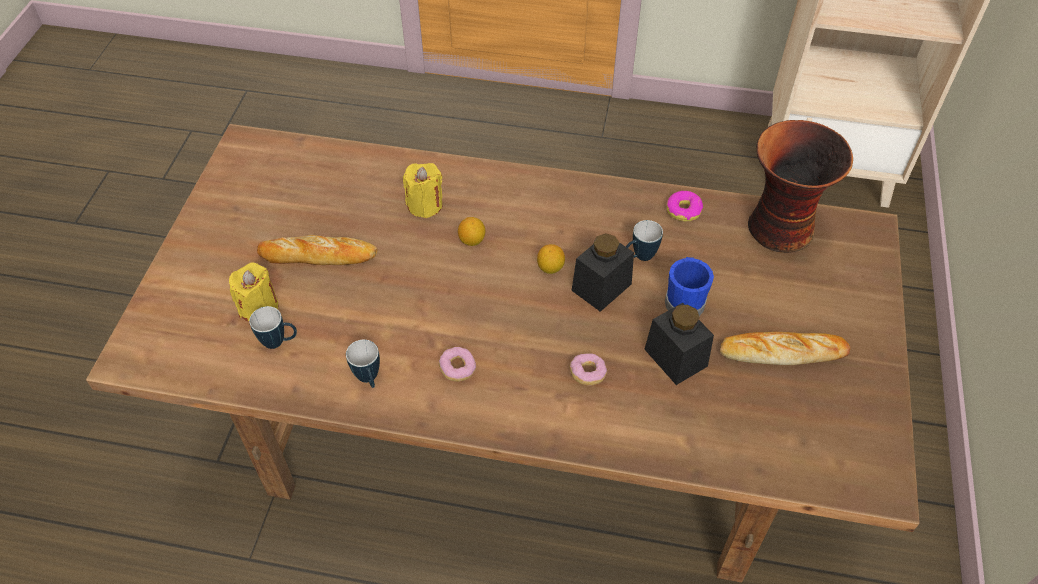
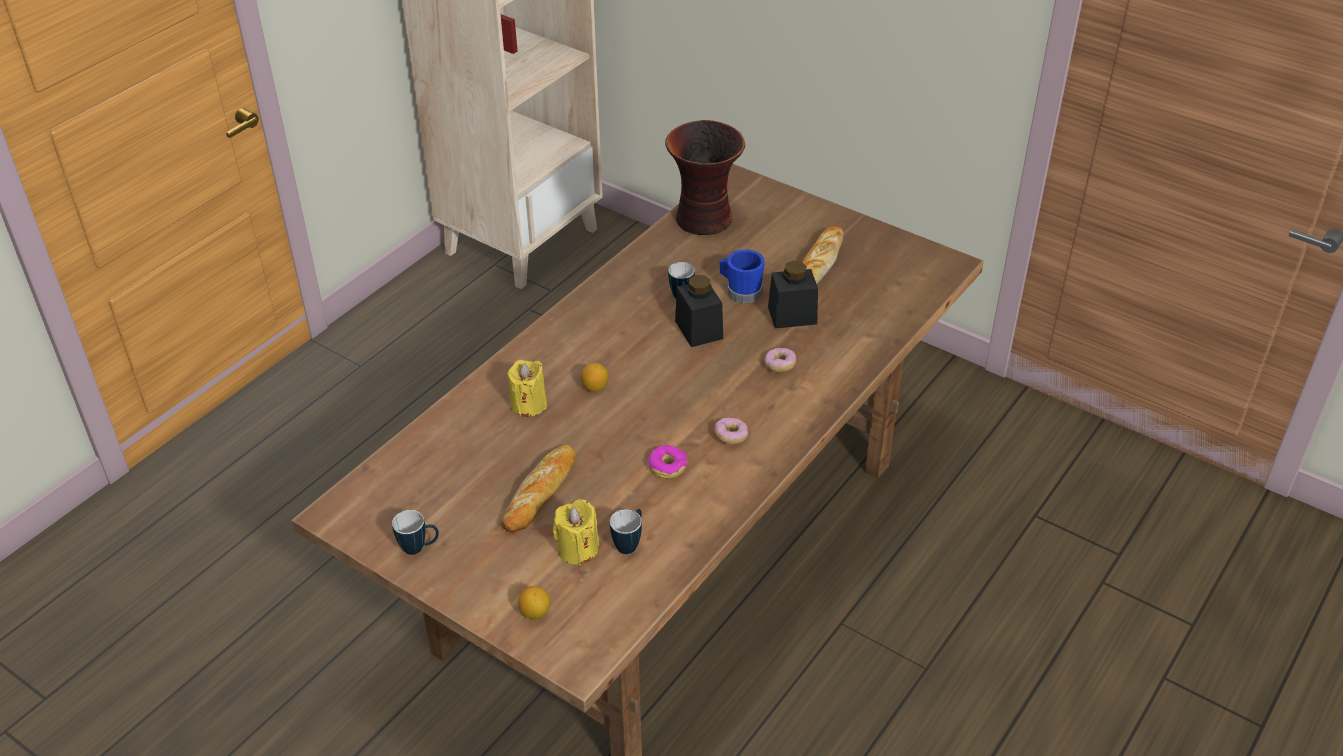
camera: 65 degrees left, 10 degrees down
(369, 380) = (709, 493): mug -> mug (419, 548)
(550, 268) = (659, 351): lemon -> lemon (535, 612)
(683, 210) = (649, 259): donut -> donut (667, 466)

